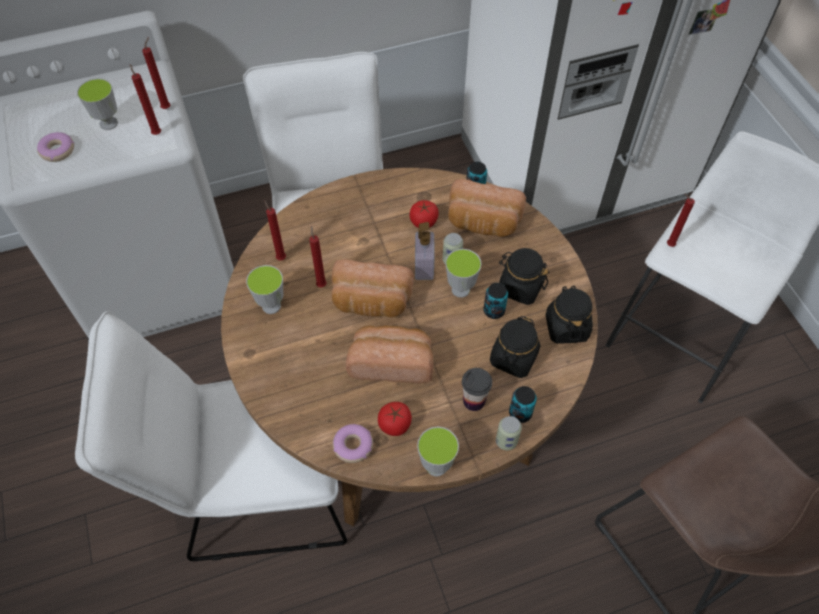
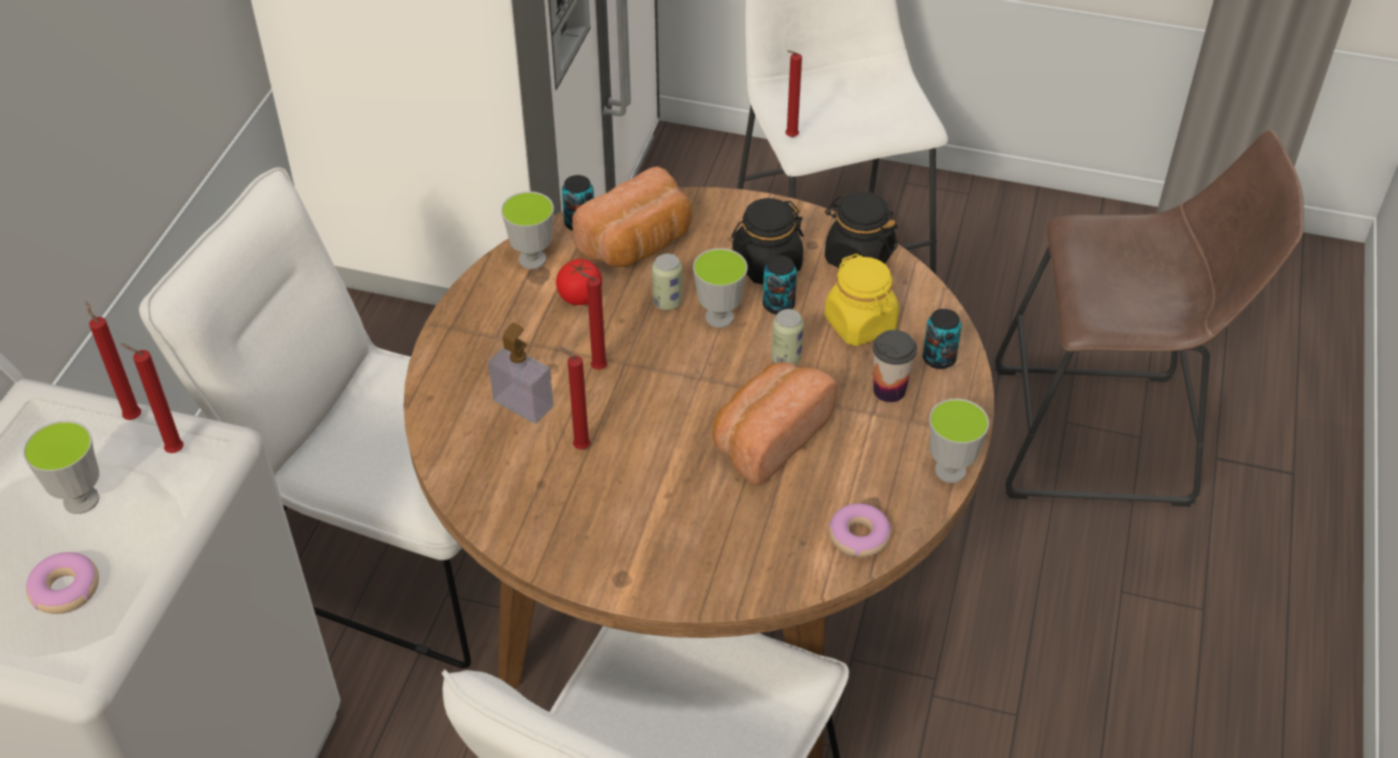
camera: 55 degrees left, 10 degrees down
(271, 306) = (564, 517): cup -> cup (532, 259)
(280, 257) = (490, 468): red candle -> red candle (596, 368)
(371, 302) = (658, 411): bread -> none
(395, 425) = (862, 480): tomato -> none
(424, 266) = (651, 332): soap dispenser -> soap dispenser (523, 404)
(506, 441) = (966, 391): can -> can (786, 358)
(513, 358) = (860, 324): black jar -> yellow jar

